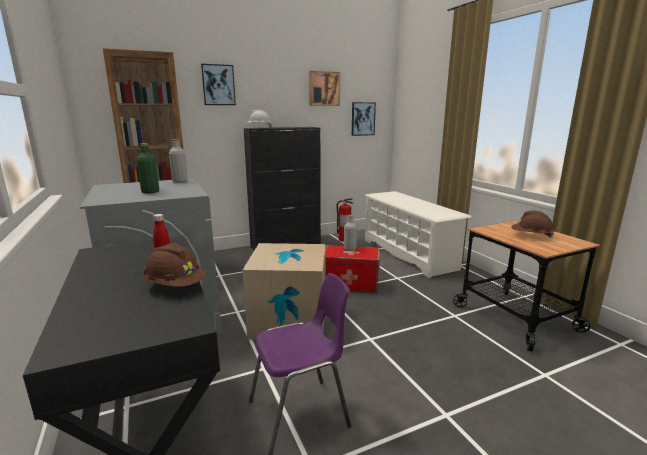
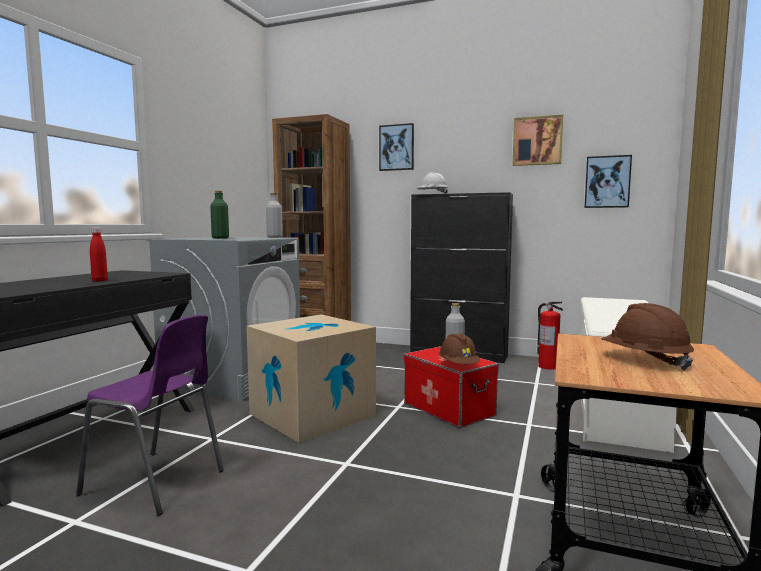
camera: 45 degrees right, 10 degrees down
(175, 286) = (65, 286): brown hard hat -> brown hard hat (458, 366)

